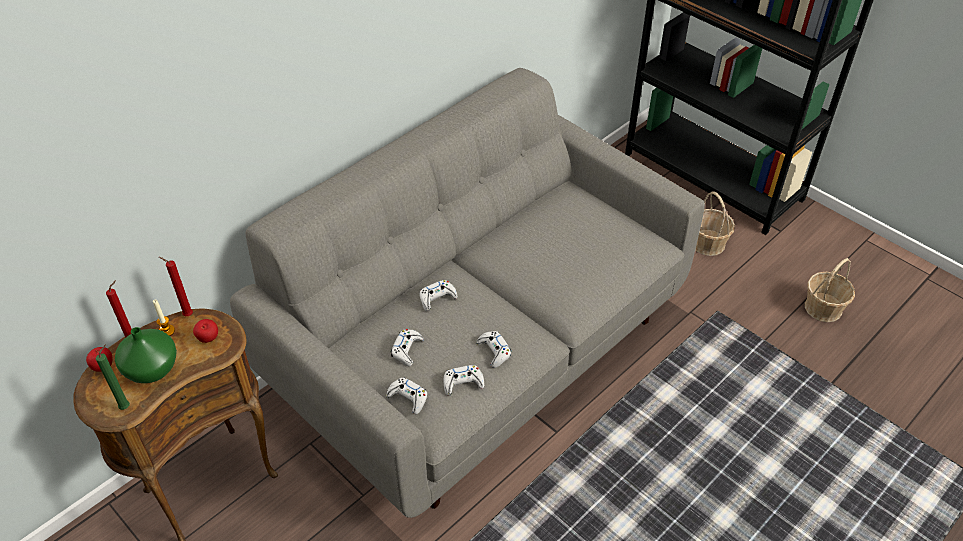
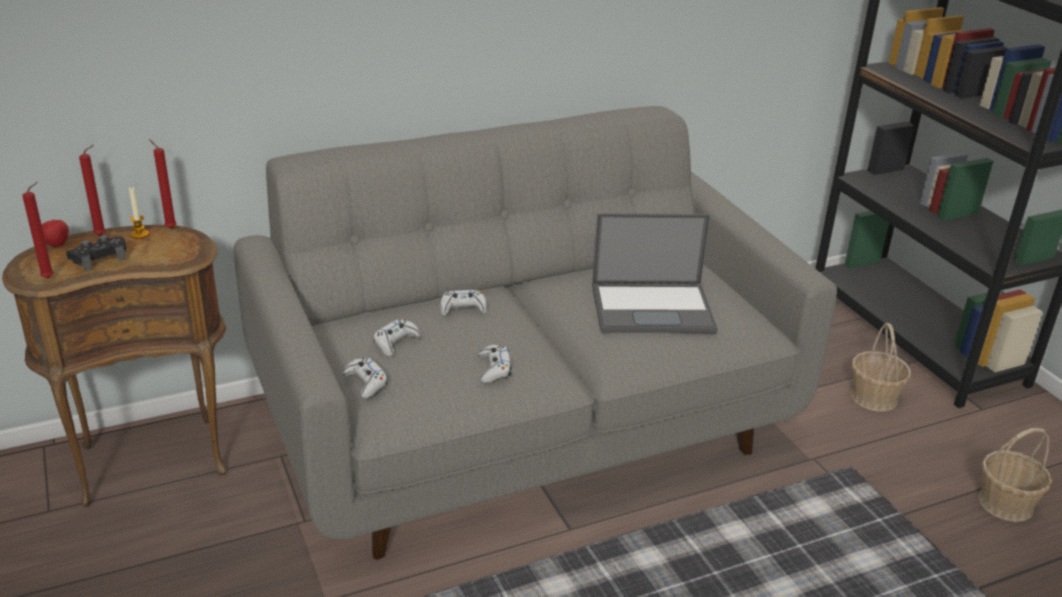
camera: 20 degrees right, 15 degrees down
(126, 406) = (50, 278): green candle -> red candle
(152, 370) = (99, 258): green vase -> black game controller
(208, 339) = (173, 250): apple -> none
(463, 383) = (437, 386): white game controller -> none
(575, 251) = (653, 308): none -> laptop

